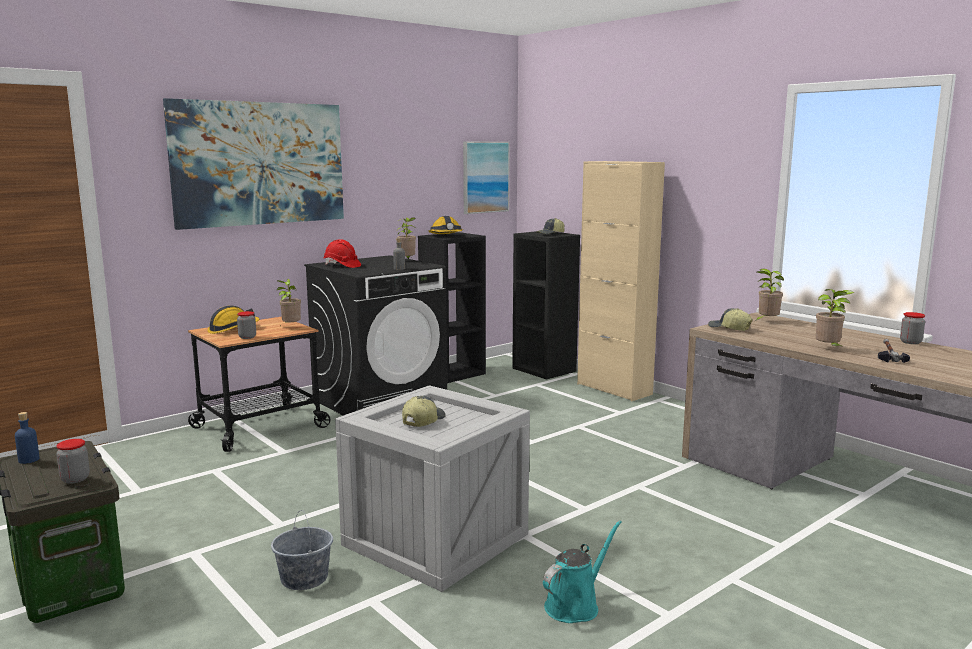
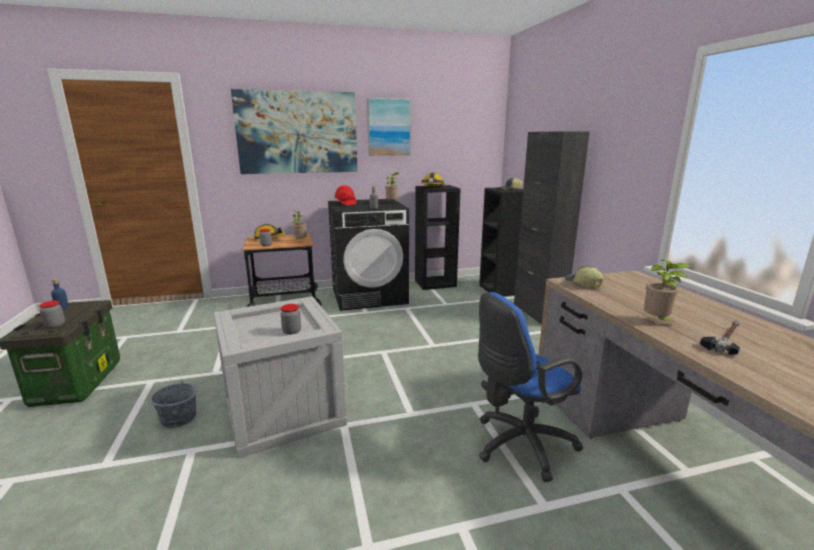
camera: 25 degrees right, 5 degrees up
(422, 420) = (267, 324): cap -> none
(485, 177) = (474, 145): picture -> picture (389, 127)
(575, 605) = (308, 506): turquoise watering can -> none
(614, 389) = (538, 313): beige cabinet -> black cabinet
(717, 509) = (519, 445): none -> blue office chair
(766, 322) = (632, 281): potted plant -> none
(910, 342) = (773, 328): jar -> jar (292, 331)

